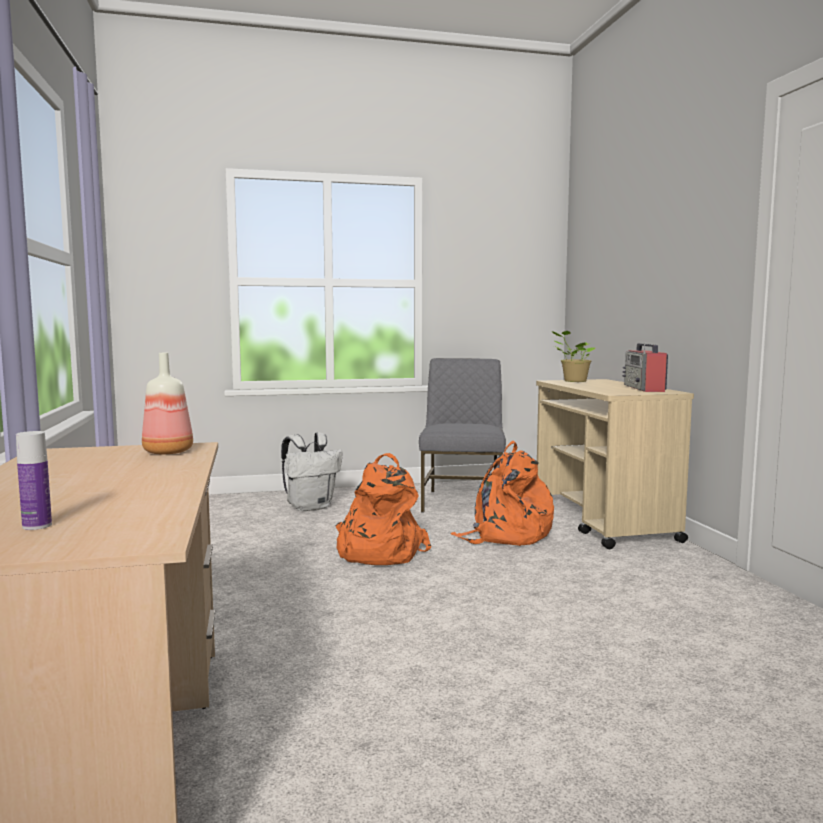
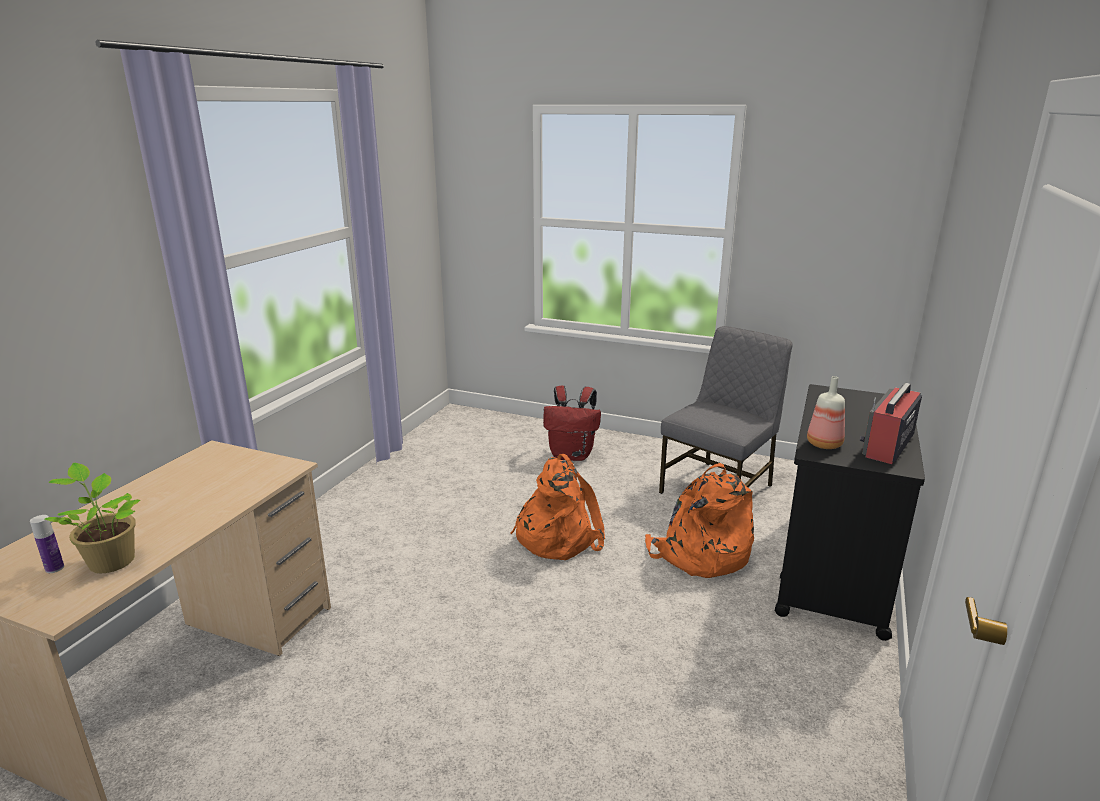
camera: 35 degrees right, 15 degrees up
(169, 452) = (263, 474): bottle -> bottle (825, 445)
(310, 507) = (572, 455): white backpack -> red backpack
(573, 381) = (848, 397): potted plant -> potted plant (110, 561)
(603, 522) = (833, 572): beige cart -> black cart

